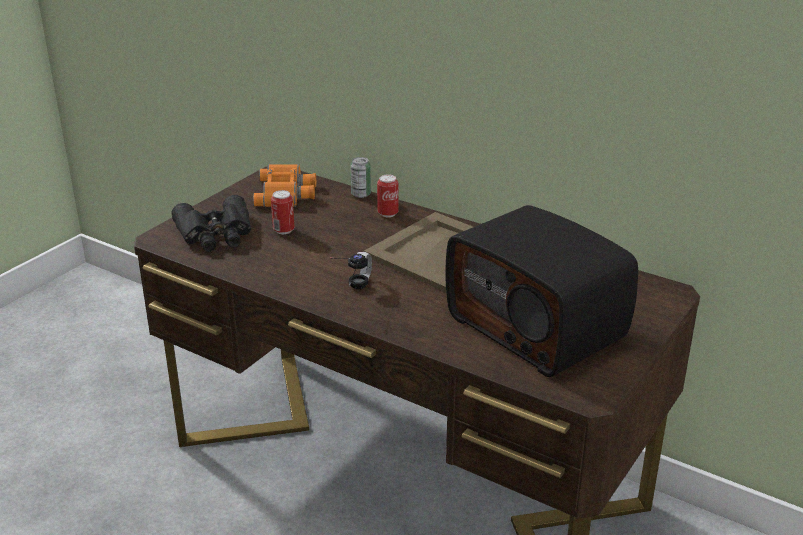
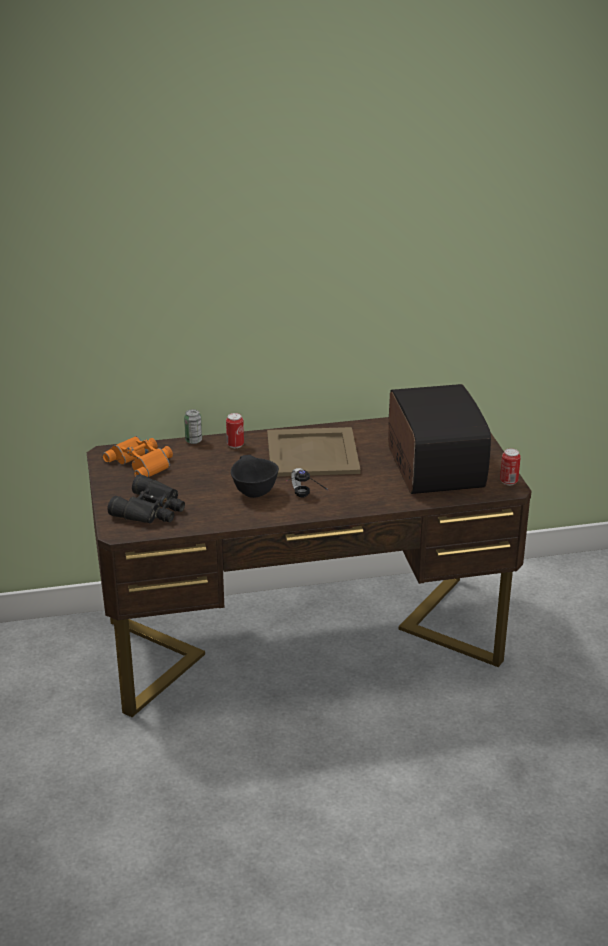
camera: 45 degrees left, 0 degrees up
(283, 230) = (191, 486): can -> can (508, 482)
(322, 261) = (253, 492): none -> black bowl
(538, 327) = (432, 467): radio -> radio turned 105 degrees counterclockwise

